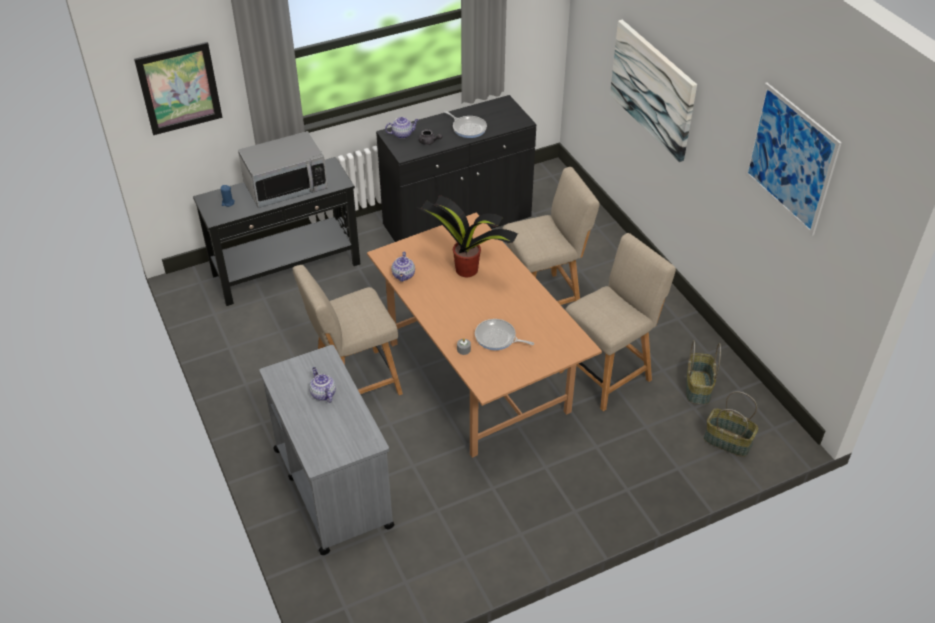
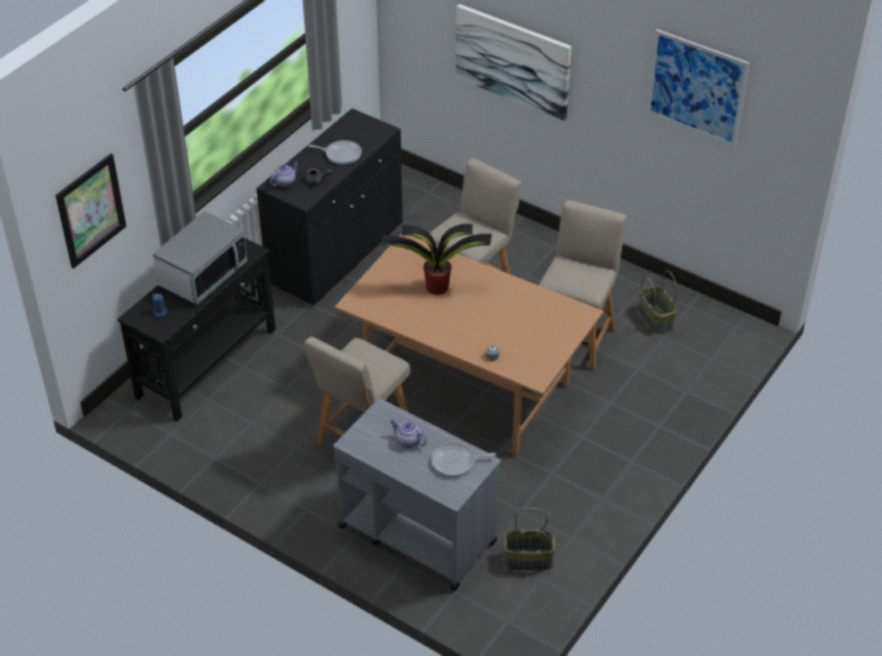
camera: 30 degrees left, 0 degrees up
(403, 276) = (386, 314): teapot -> none
(497, 338) = (512, 335): frying pan -> frying pan (456, 462)
(727, 442) = (708, 353): basket -> basket (527, 560)

